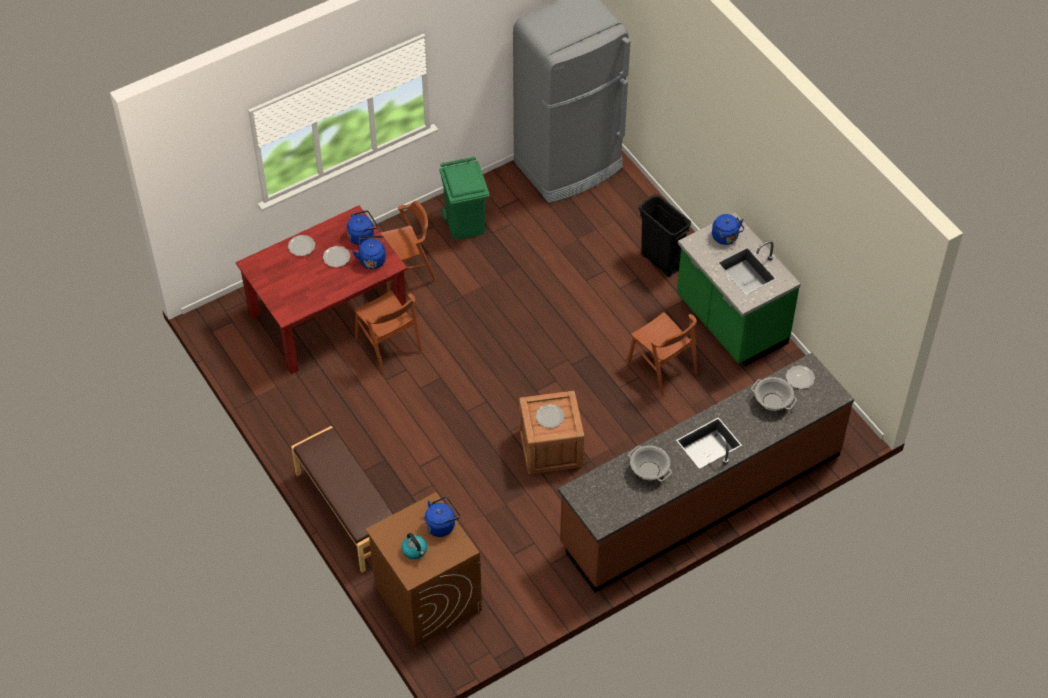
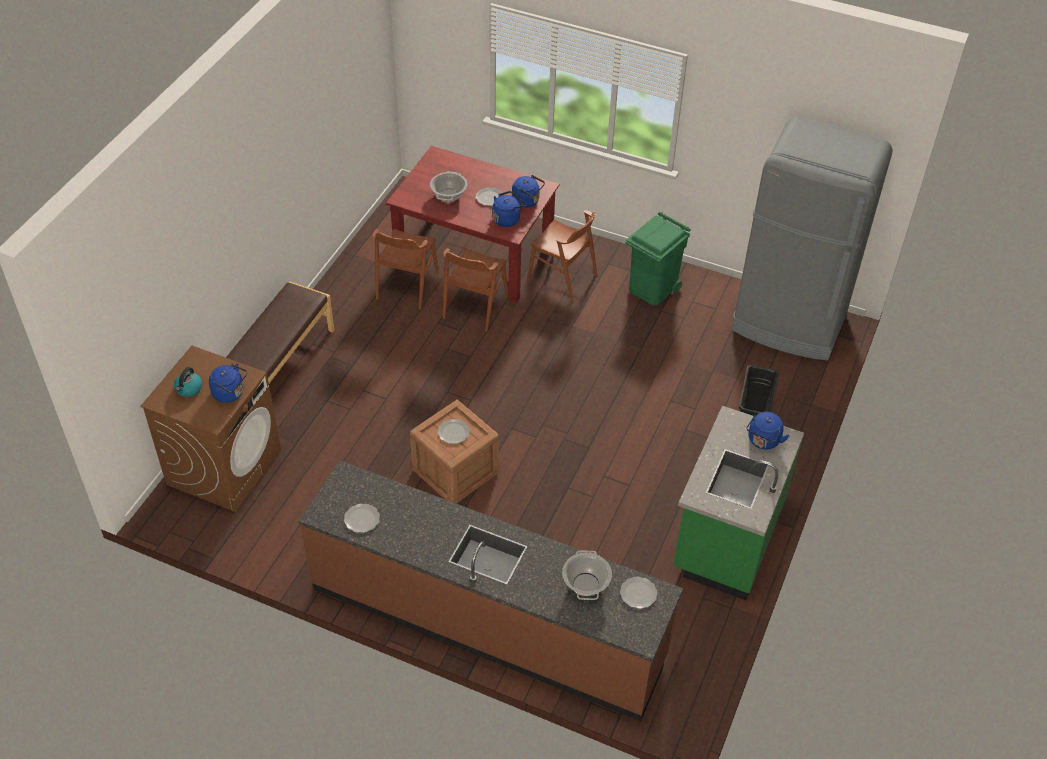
camera: 55 degrees right, 5 degrees down
(302, 246) = (482, 173): plate -> plate (362, 519)
(649, 470) = (414, 521): cooking pot -> cooking pot (449, 195)
(662, 368) = (620, 510): brown chair -> brown chair (407, 286)

